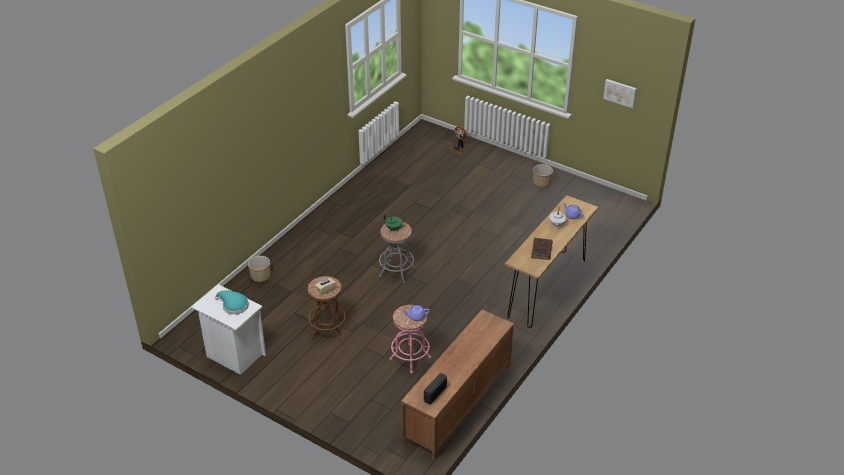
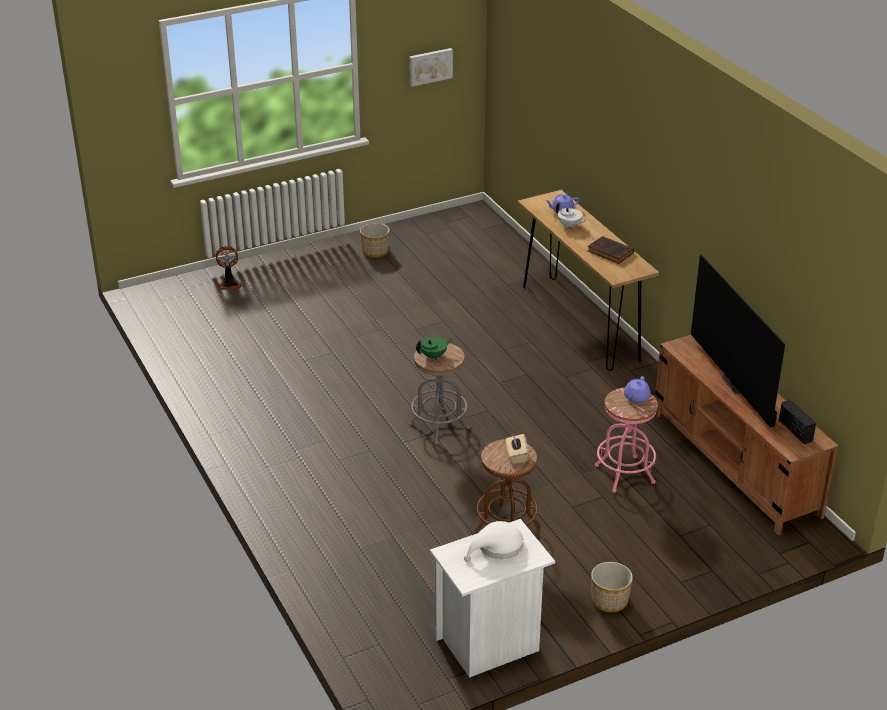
camera: 60 degrees left, 5 degrees down
(233, 305) = (497, 547): turquoise hat -> white hat
(260, 276) = (328, 560): planter -> planter (609, 601)
(465, 354) = (737, 384): none -> television

